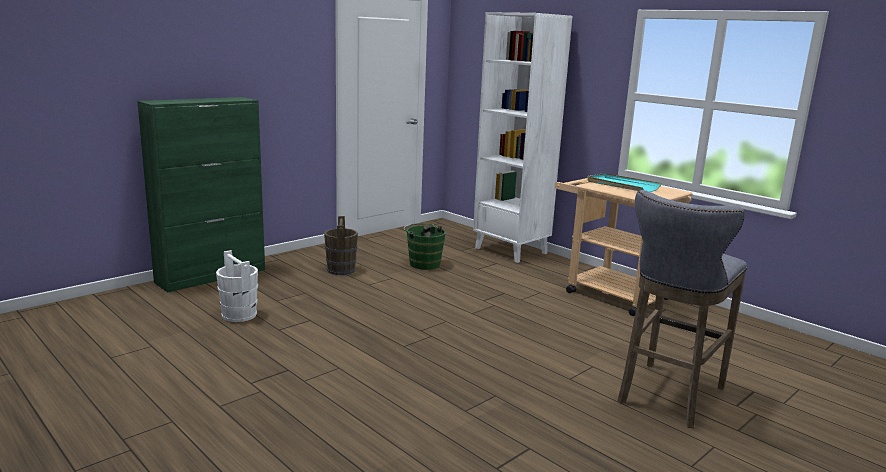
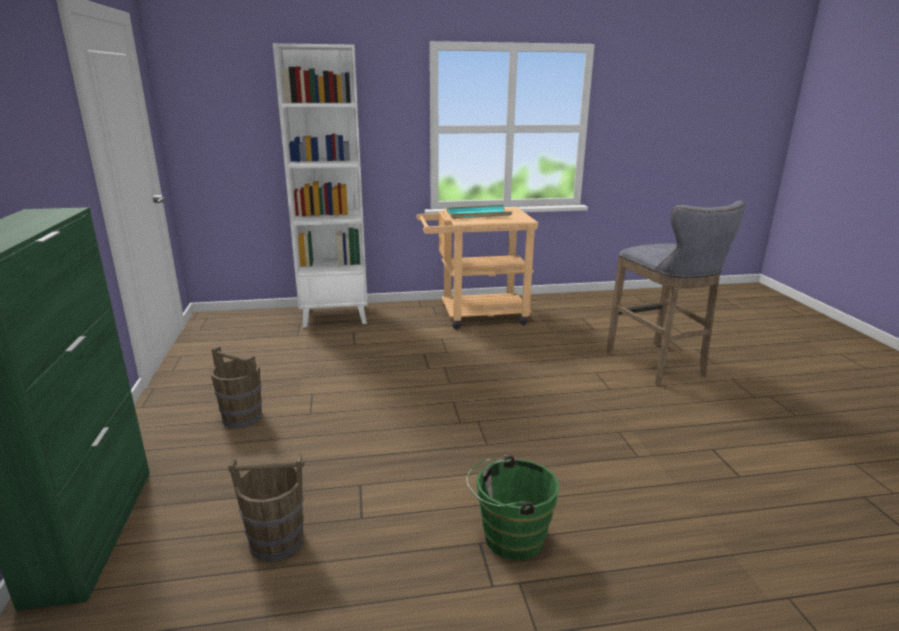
camera: 55 degrees left, 5 degrees up
(239, 315) = (276, 541): white bucket -> brown bucket
(423, 263) = (300, 364): green bucket -> green bucket (508, 537)

